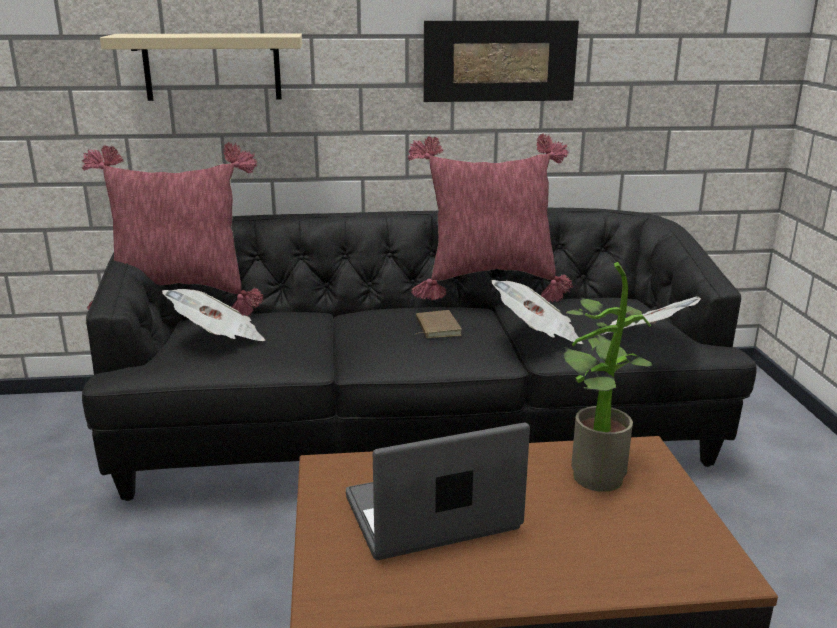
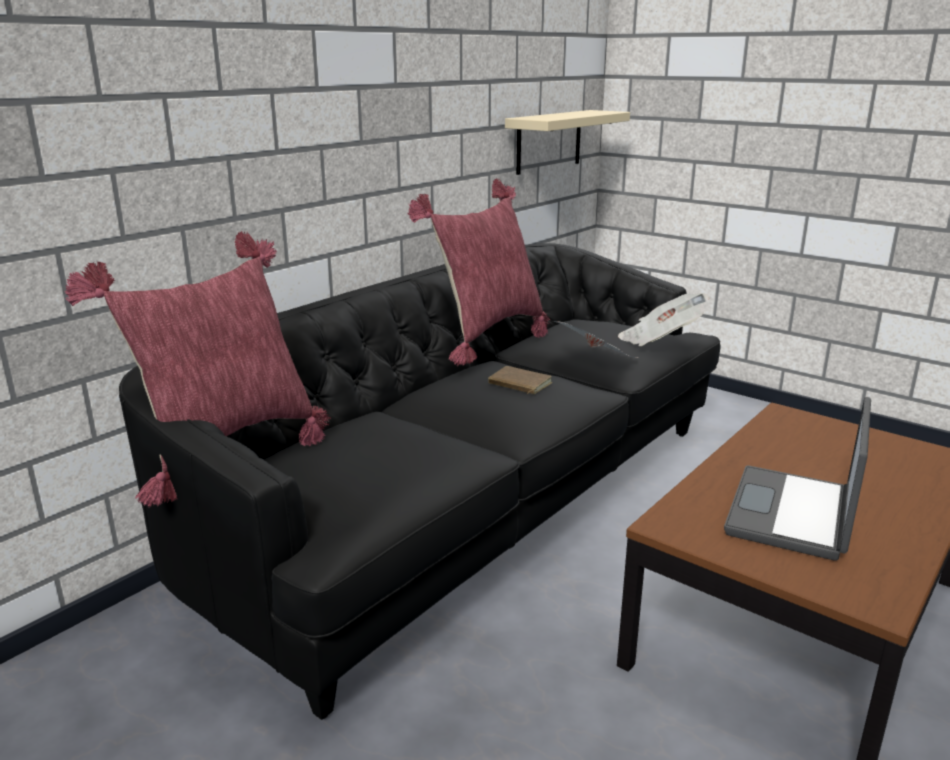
camera: 45 degrees left, 0 degrees up
(212, 67) = (170, 136): beige shelf -> beige shelf (549, 141)
(218, 338) = (363, 468): newspaper -> none
(499, 61) = (433, 110): picture -> none
(592, 473) = (796, 440): potted plant -> none

